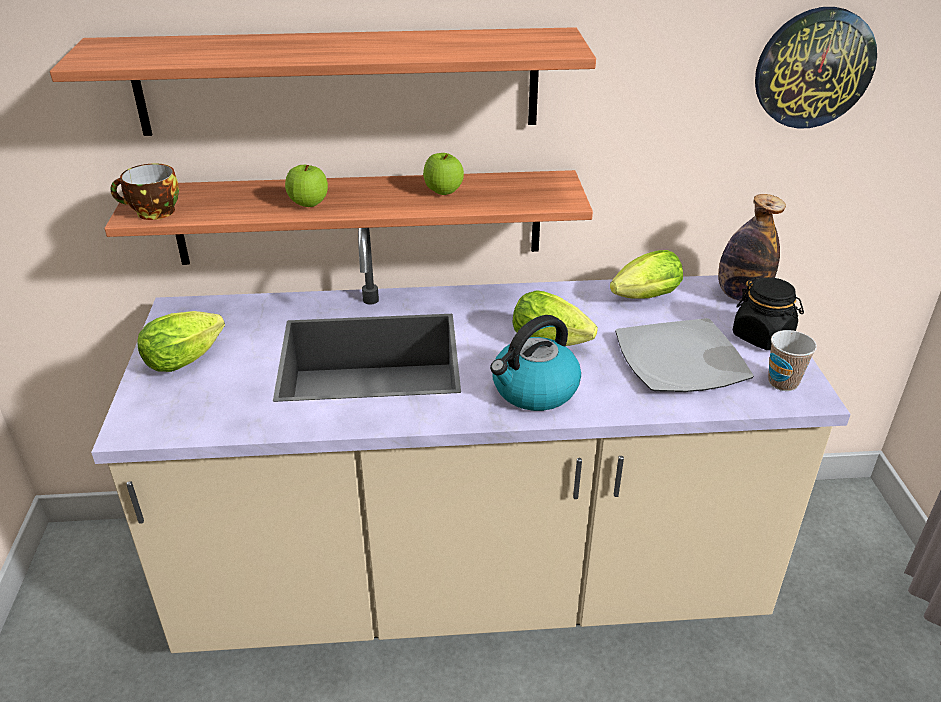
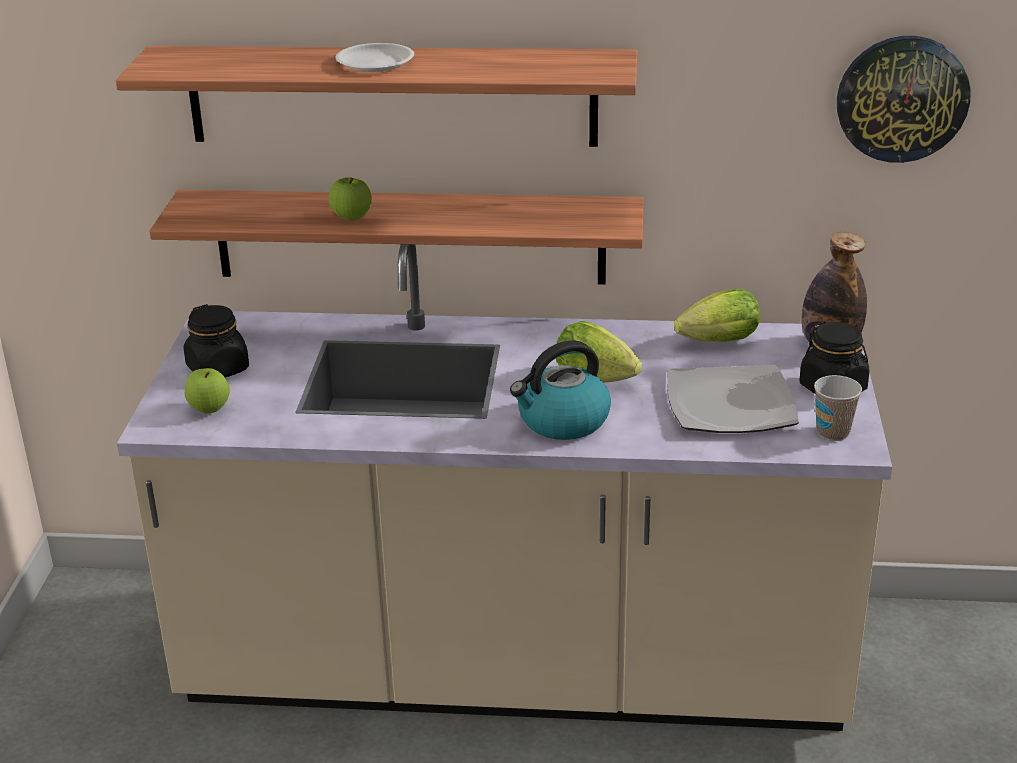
camera: 10 degrees right, 5 degrees down
(153, 213) = (197, 218): cup -> none
(188, 358) = (218, 369): lettuce -> black jar
(325, 46) = (374, 62): none -> white plate
(443, 192) = (493, 212): apple -> apple (209, 409)

